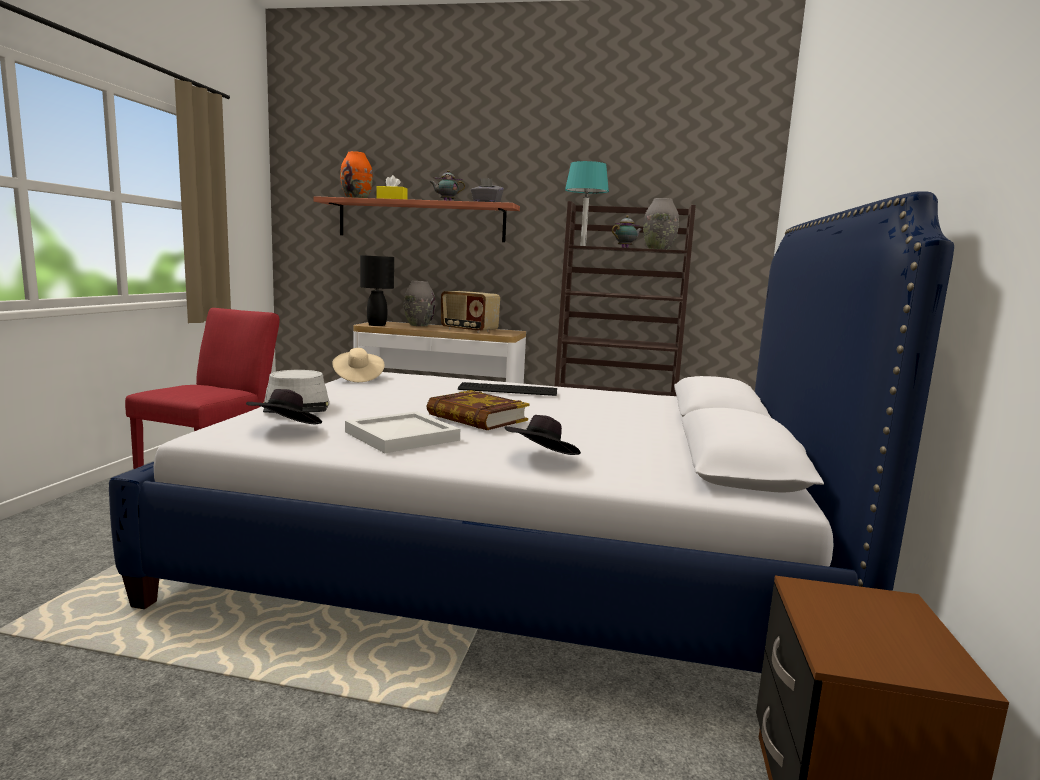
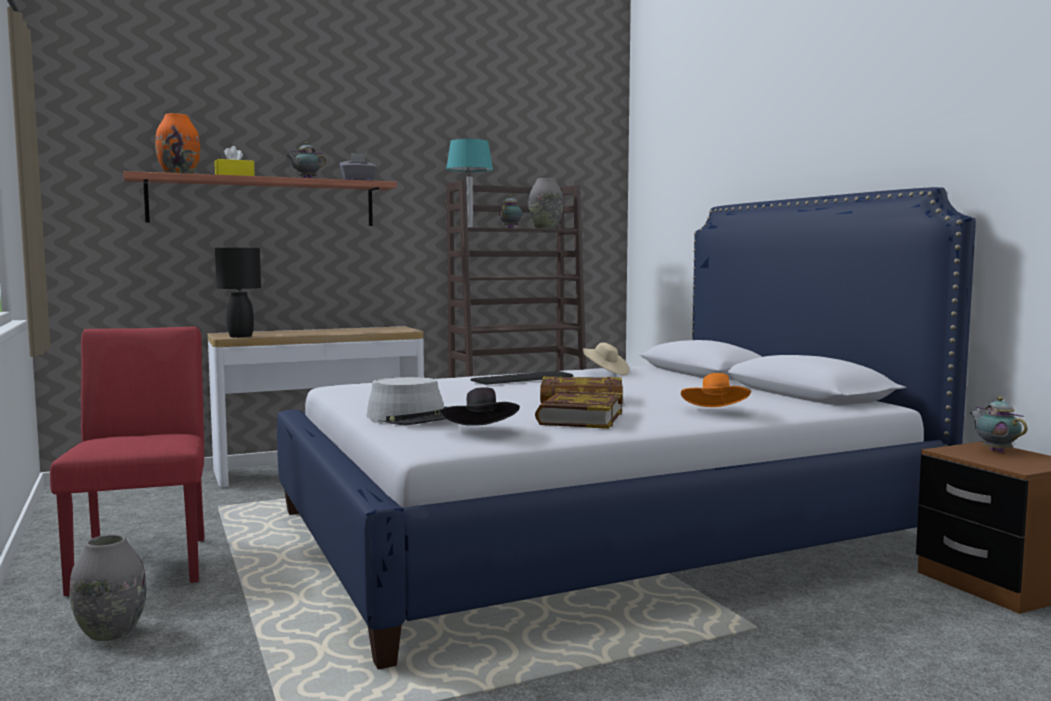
camera: 35 degrees left, 5 degrees down
(358, 378) = (358, 390): beige hat -> beige hat (605, 373)
(402, 435) = (579, 418): white tray -> book
(419, 325) = (282, 332): grey vase -> grey vase (110, 633)
(468, 330) = (356, 331): radio -> none
(541, 460) = (716, 412): black hat -> orange hat
(885, 615) = (995, 451): none -> teapot

